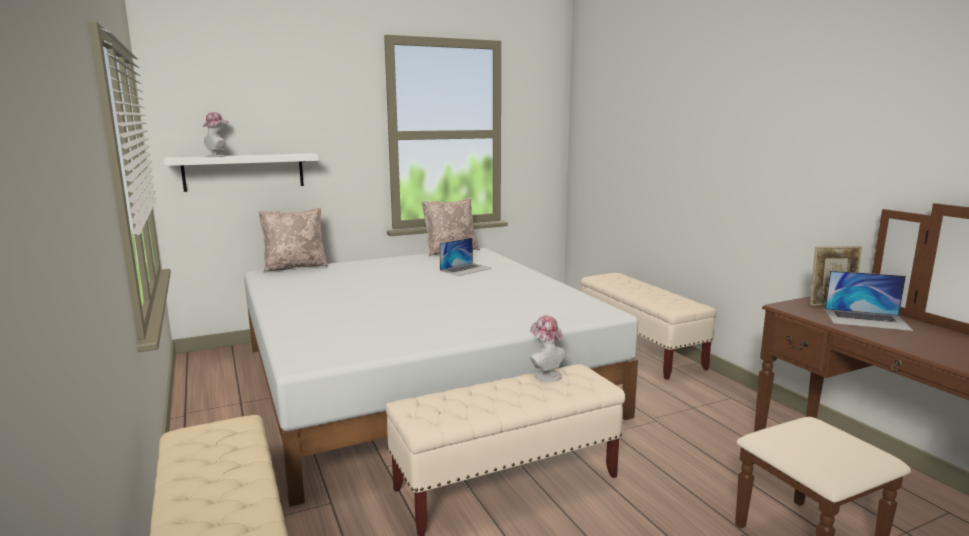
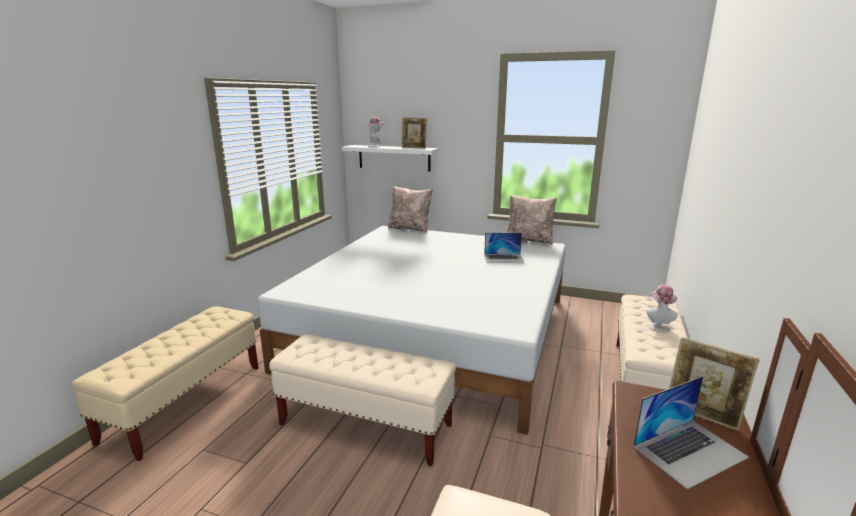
camera: 45 degrees right, 5 degrees up
(283, 154) = (414, 148): none -> picture frame
(545, 374) = (409, 358): hat -> hat (658, 326)
(866, 319) = (690, 451): laptop -> laptop turned 90 degrees counterclockwise

